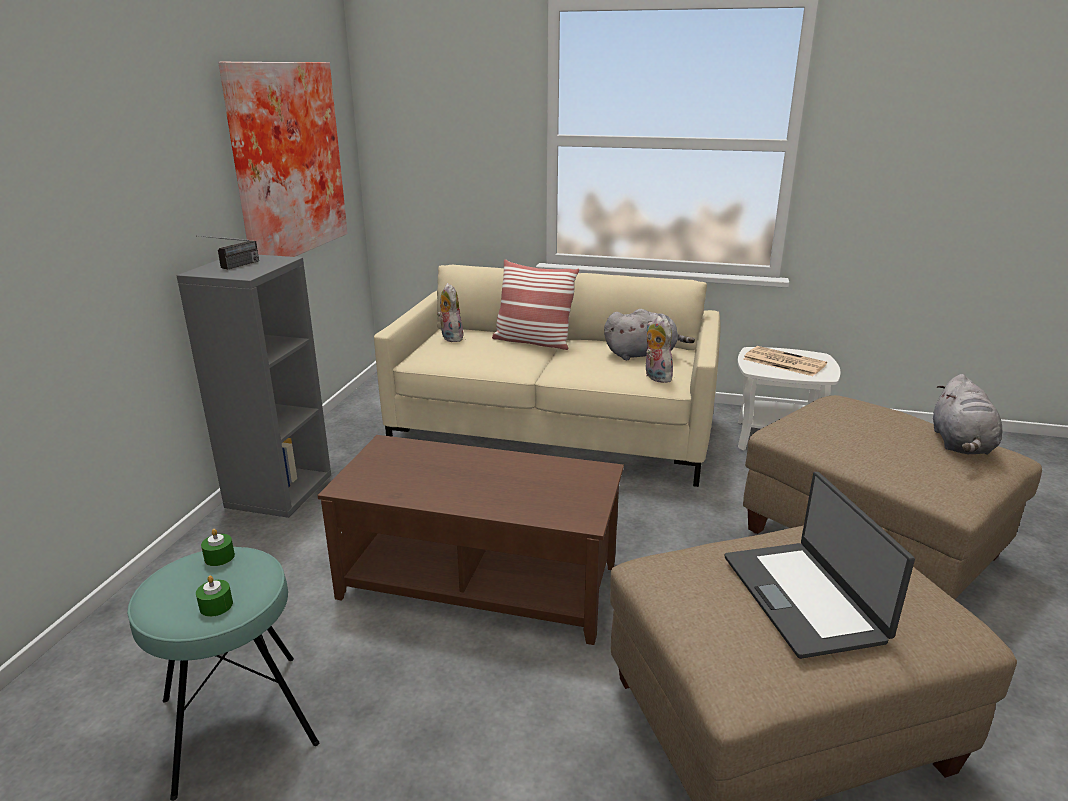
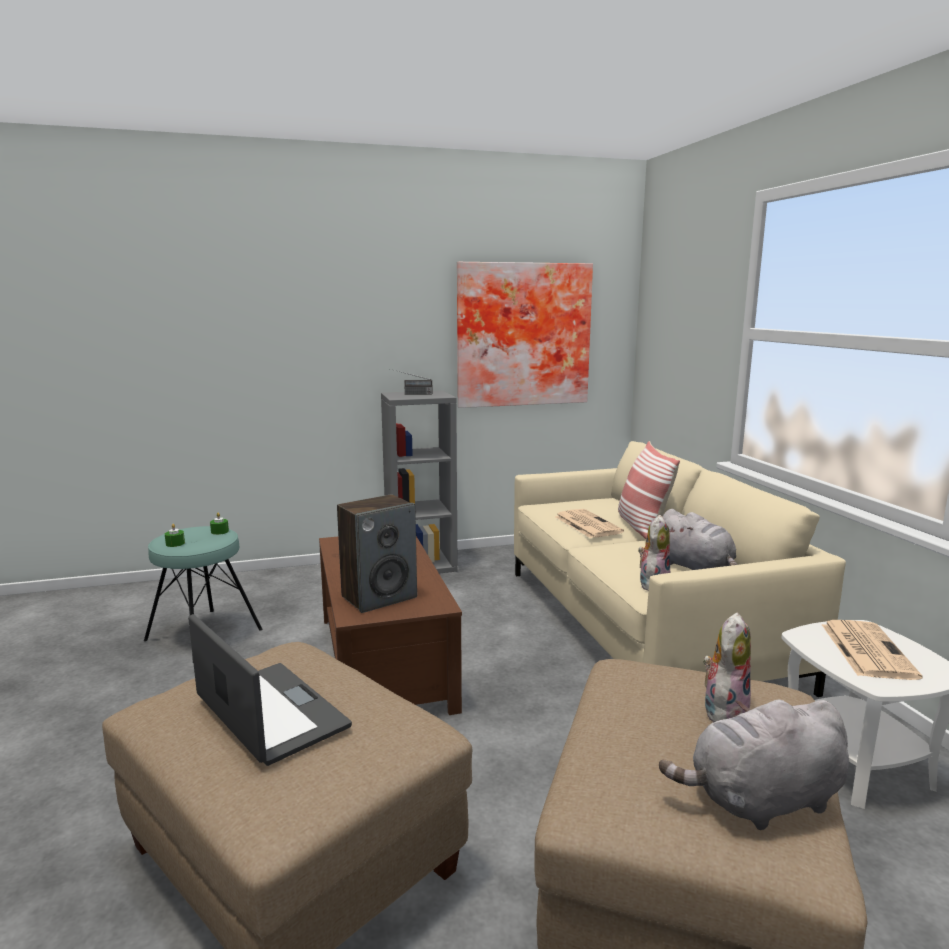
camera: 60 degrees right, 10 degrees down
(450, 337) = (594, 502): plush toy -> plush toy (723, 710)
(503, 357) = (586, 524): none -> newspaper
(551, 495) = (379, 597): none -> speaker
(804, 597) = (269, 713): laptop -> laptop turned 90 degrees clockwise

